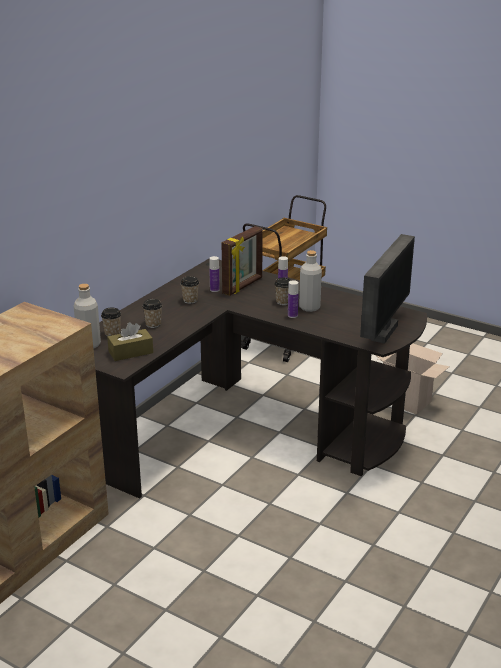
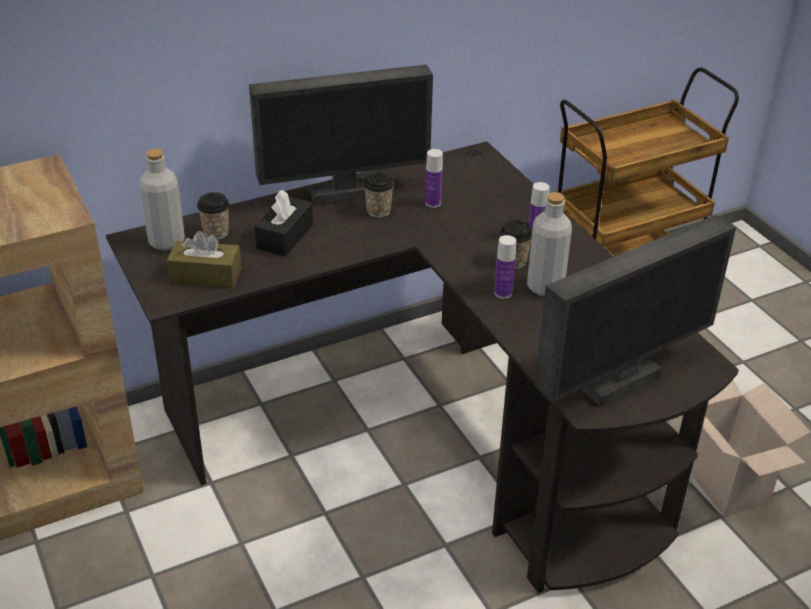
camera: 30 degrees right, 10 degrees up
(153, 324) = (285, 236): cup -> black tissue box
(162, 298) = (343, 194): none -> monitor
(243, 286) = (482, 210): picture frame -> none

